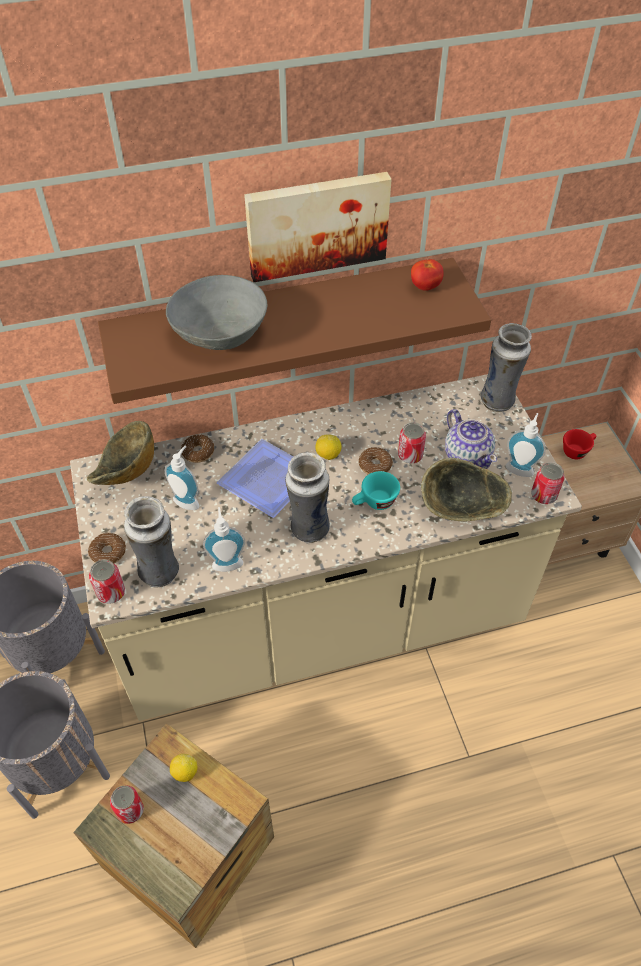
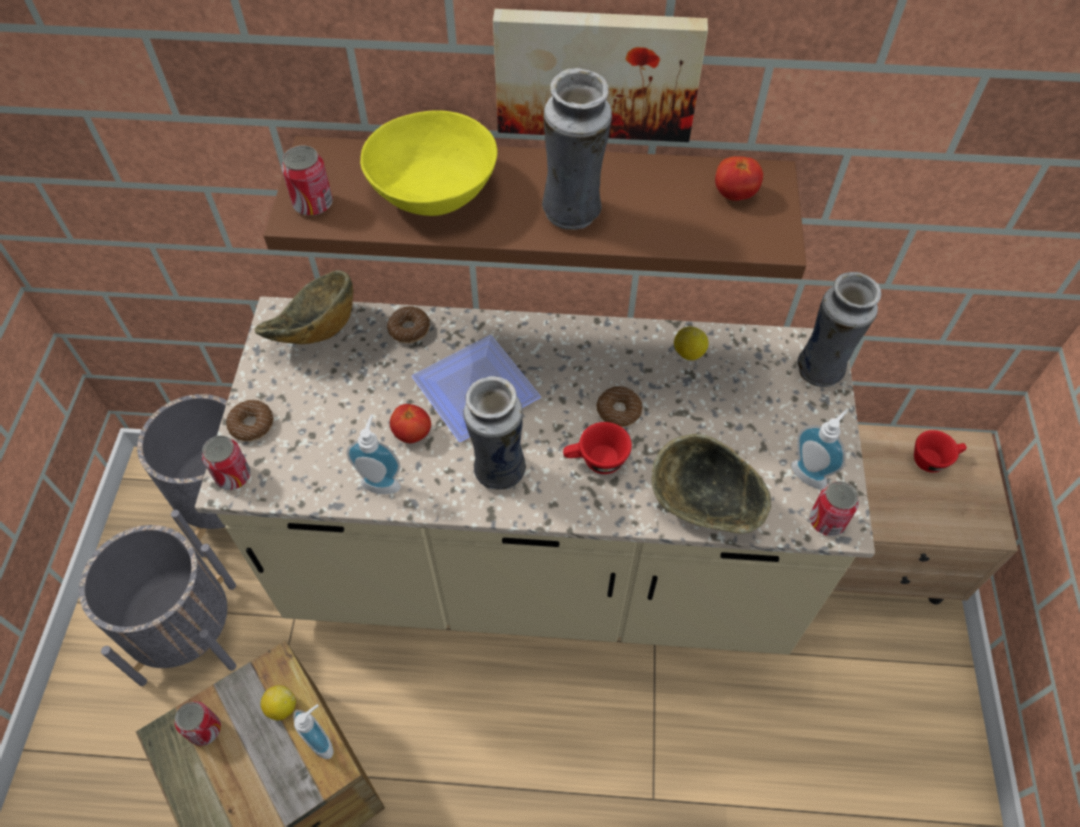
camera: 20 degrees right, 5 degrees up
(160, 572) = (299, 469): vase -> vase (573, 213)
(188, 500) = (371, 387): soap dispenser -> soap dispenser (324, 740)
(221, 332) = (435, 190): grey bowl -> yellow bowl
(234, 523) = (412, 434): none -> tomato
(328, 455) = (565, 379): lemon -> lemon (688, 353)
(374, 503) = (596, 461): turquoise cup -> red cup
(410, 455) = (670, 411): can -> can (313, 204)
(467, 455) = (746, 434): teapot -> none

